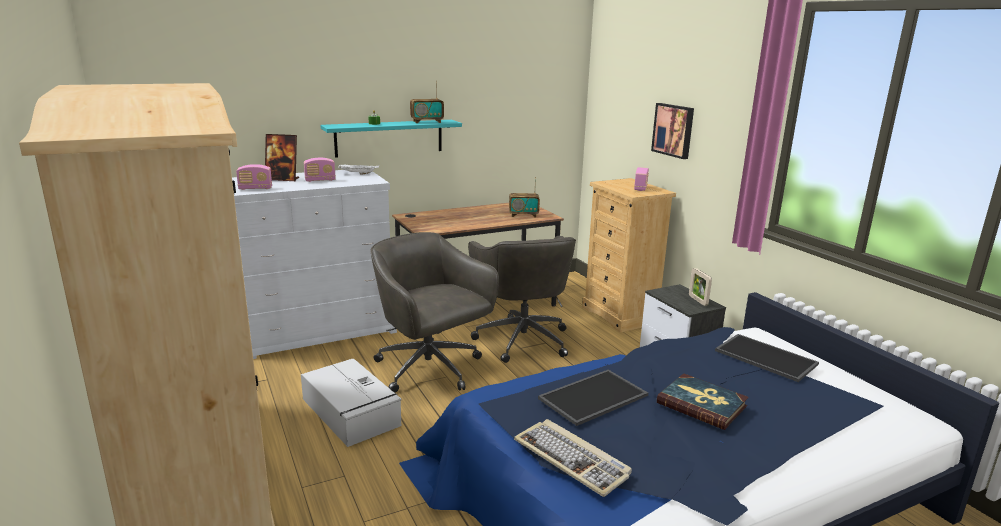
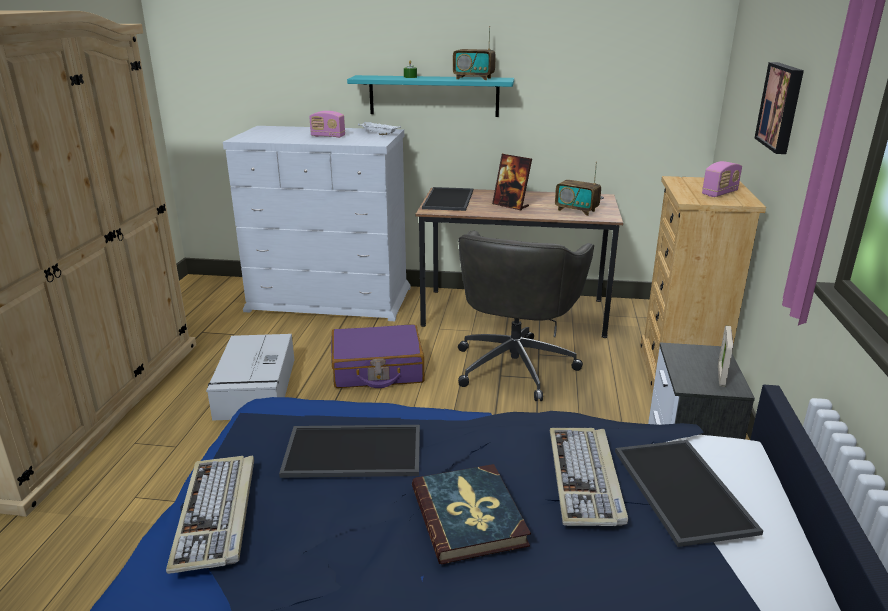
camera: 35 degrees right, 5 degrees up
(255, 188) = (255, 137): radio -> none
(282, 179) = (298, 132): picture frame -> picture frame (510, 205)
(424, 221) = (449, 199): none -> tray
(430, 369) = (377, 369): grey office chair -> purple suitcase
(722, 367) = (586, 478): none -> keyboard

